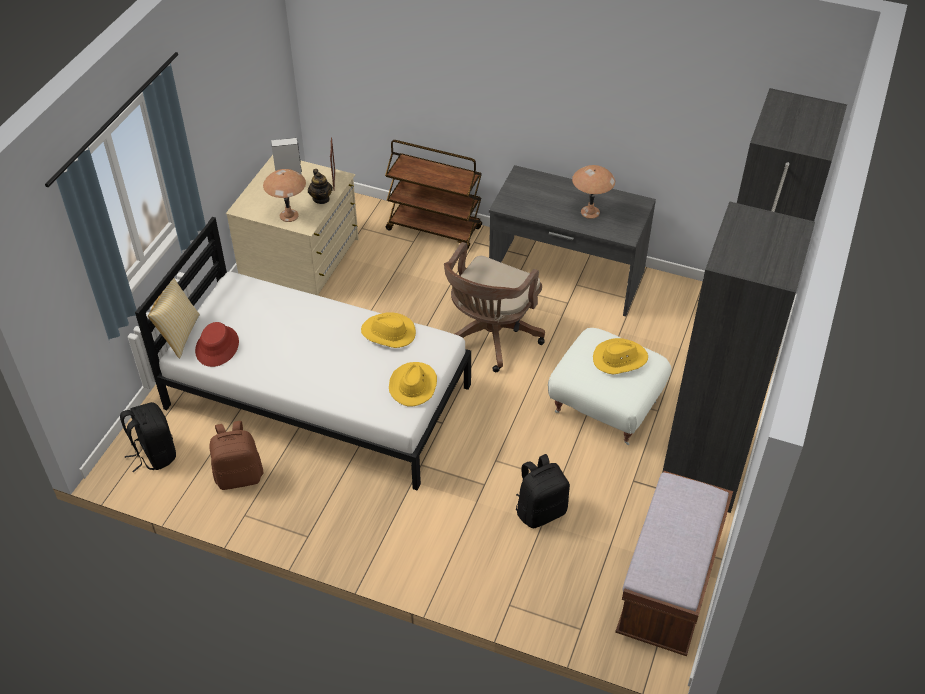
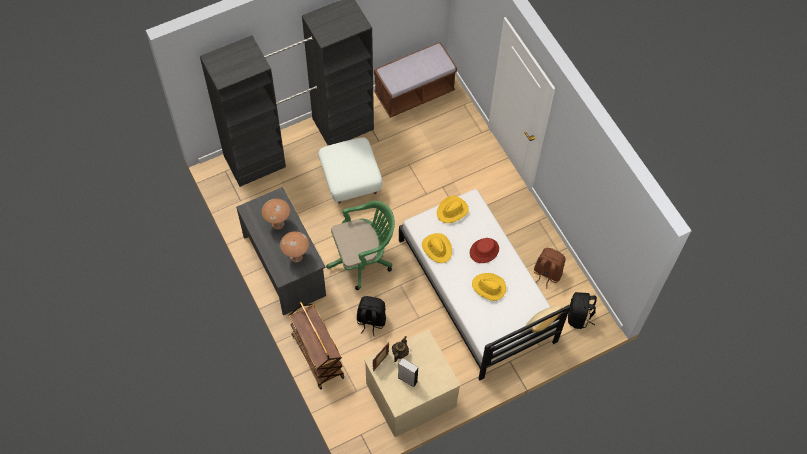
camera: 140 degrees left, 15 degrees up
(217, 347) = (525, 304): red hat -> red hat (484, 250)
(289, 215) = (428, 354): brown table lamp -> brown table lamp (296, 256)
(490, 338) = (363, 258): brown office chair -> green office chair
(540, 510) = (430, 158): black backpack -> black backpack (370, 321)
(619, 359) = (343, 161): yellow hat -> yellow hat (489, 287)

